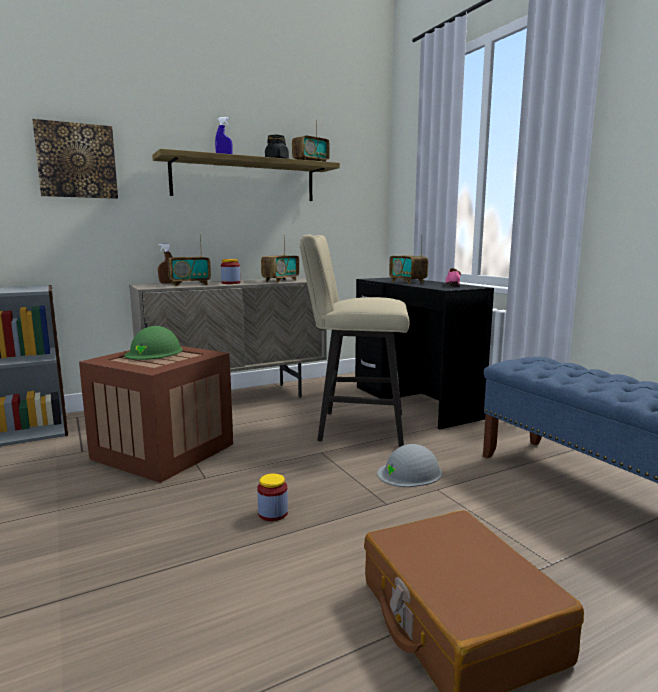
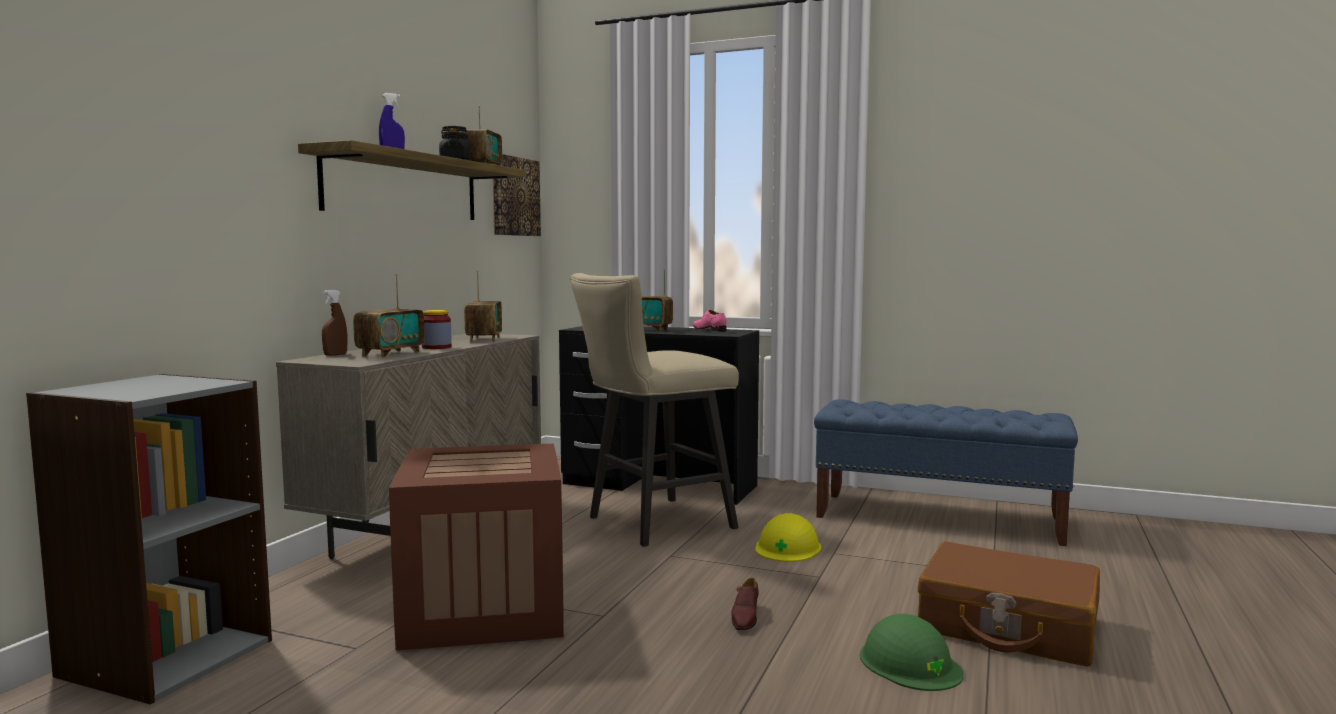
camera: 40 degrees left, 5 degrees down
(76, 161) = (196, 148): picture -> picture (514, 196)
(154, 352) = (456, 459): green hard hat -> green hard hat (909, 663)
(273, 513) = (745, 617): jar -> brown shoe
(410, 473) = (788, 547): grey hard hat -> yellow hard hat

